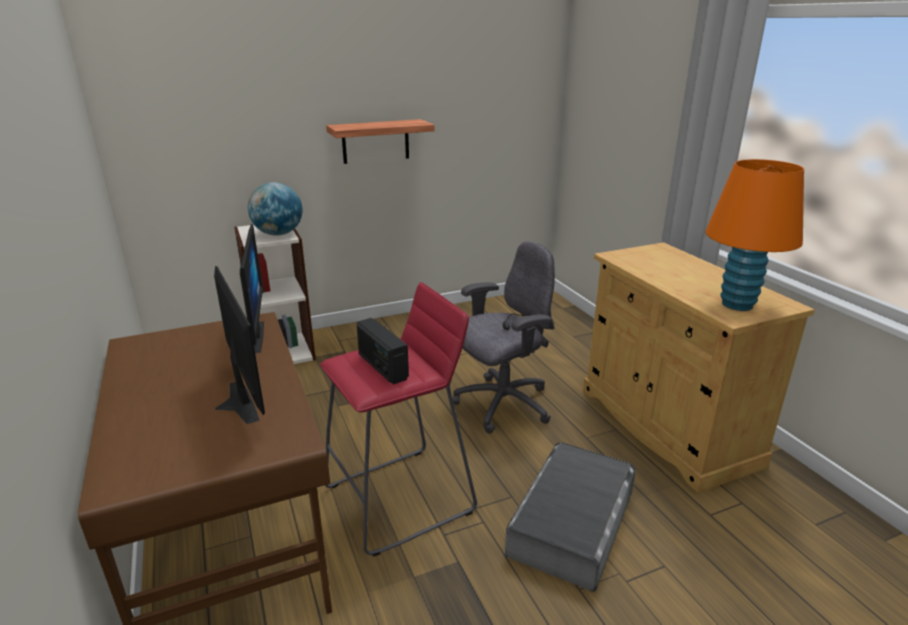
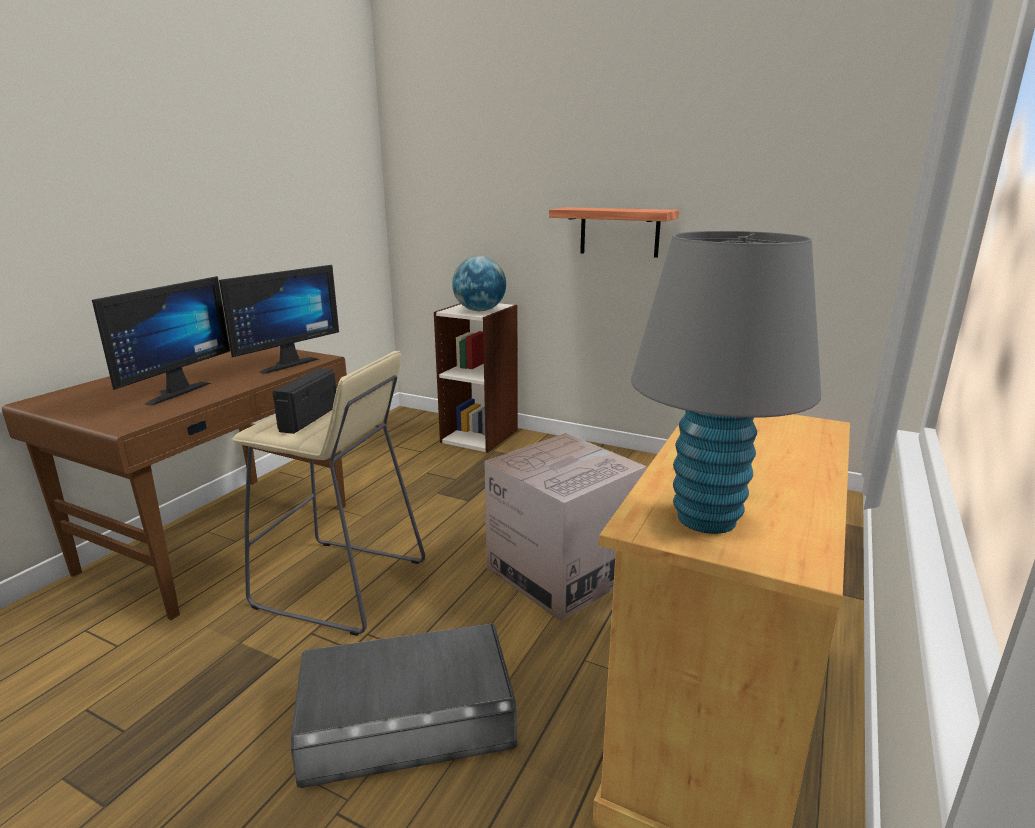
camera: 50 degrees right, 5 degrees down
(401, 499) = (341, 585): red stool -> beige stool
(501, 404) = (562, 571): grey office chair -> cardboard box
(737, 304) = (707, 519): orange table lamp -> grey table lamp

